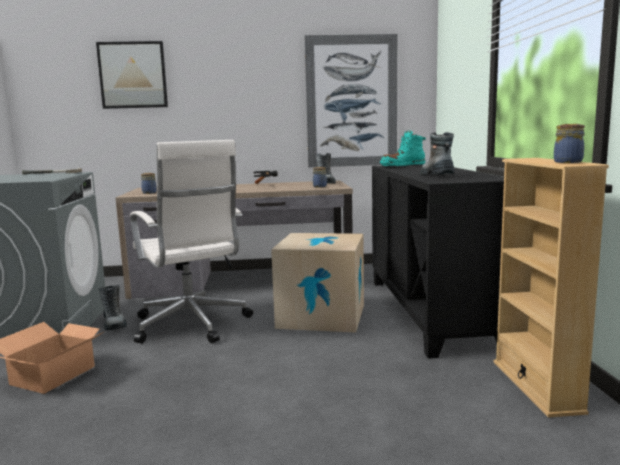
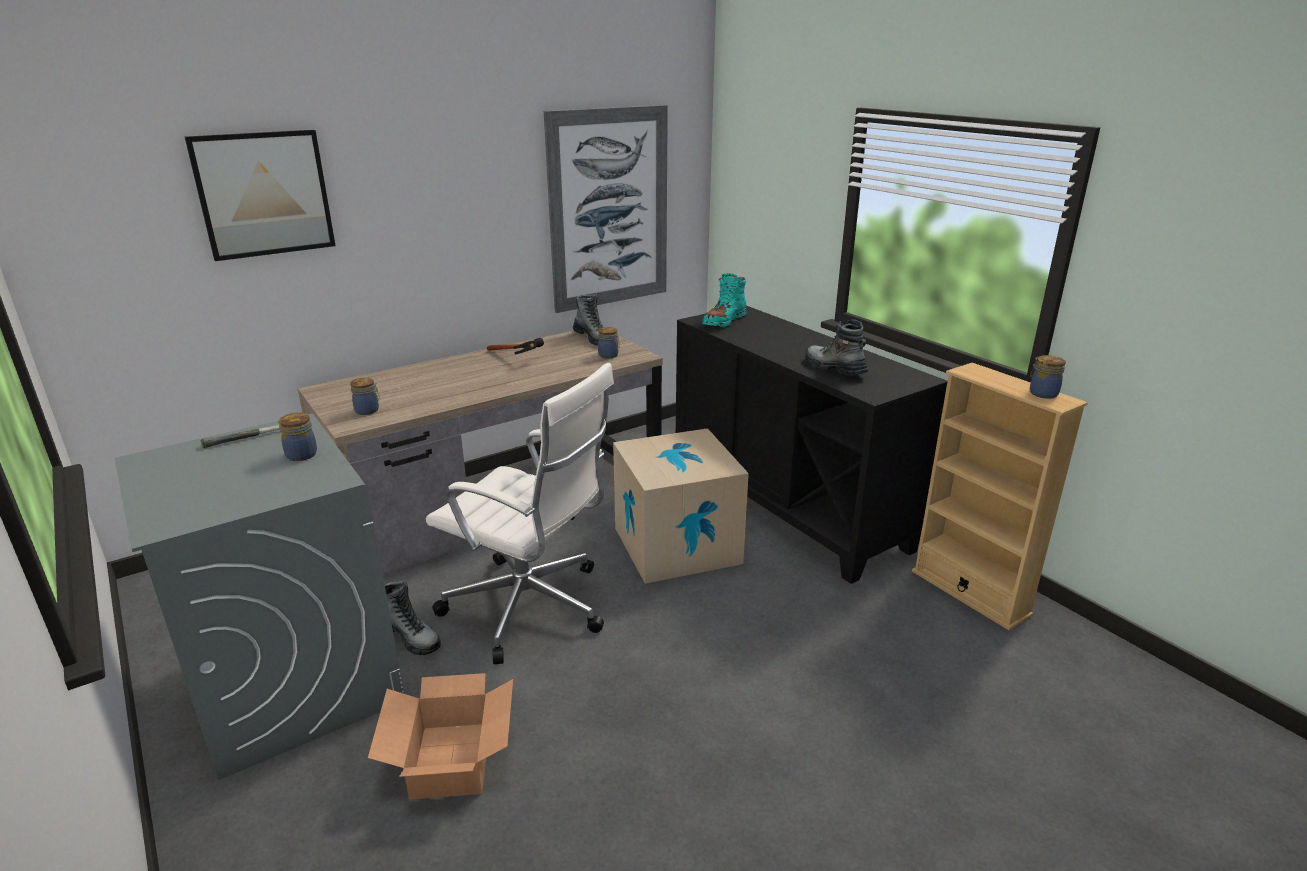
camera: 30 degrees left, 15 degrees up
(51, 176) = (301, 454): none -> jar

